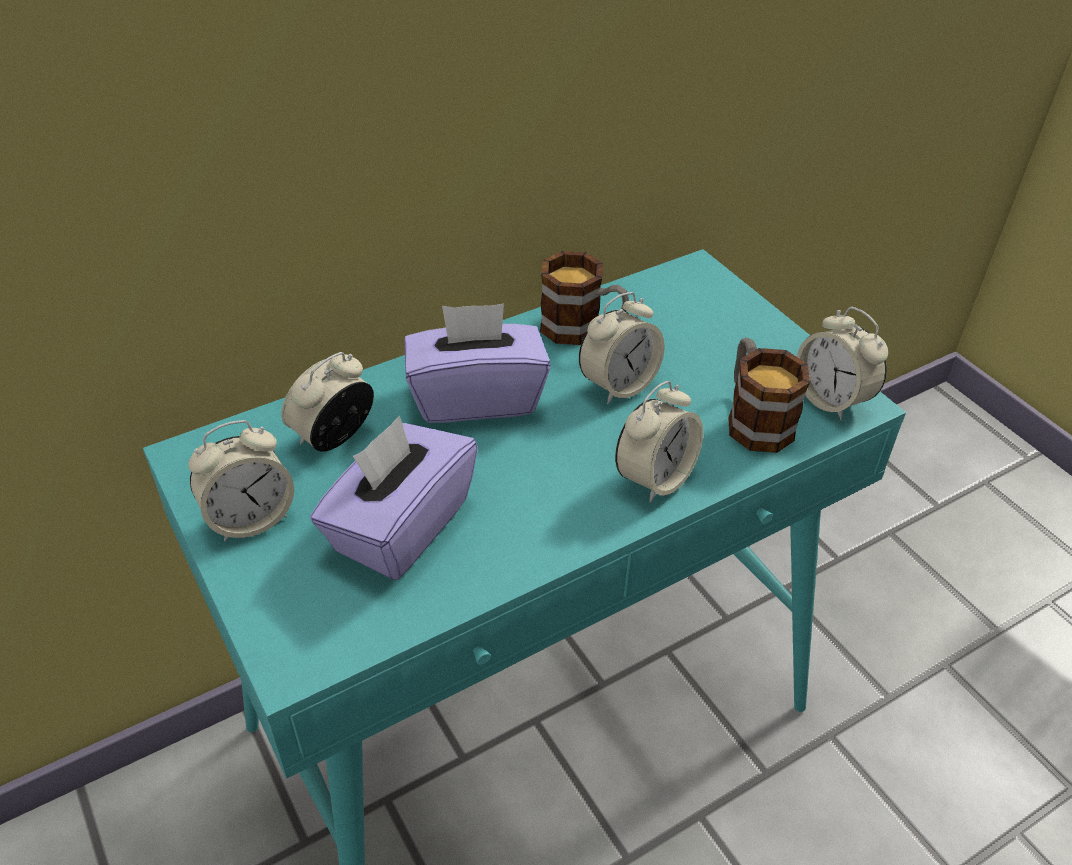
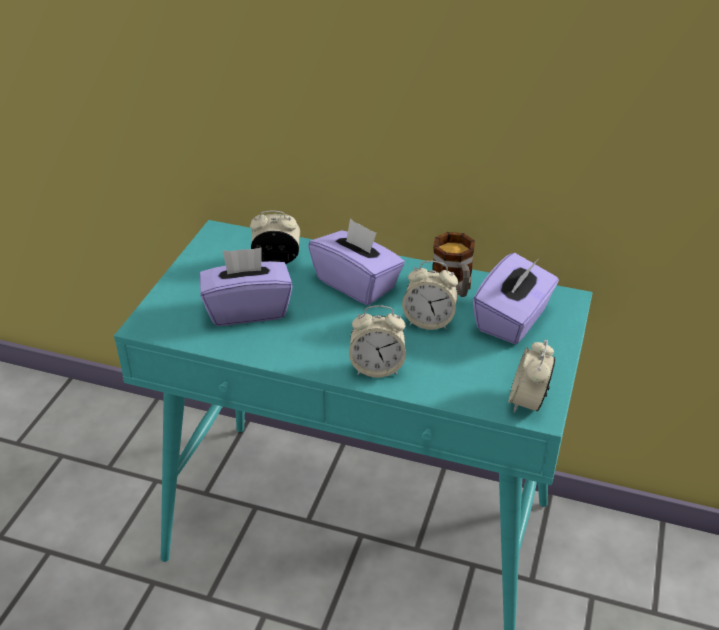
camera: 50 degrees right, 5 degrees down
(250, 518) = (204, 269): alarm clock -> none
(688, 325) = (513, 320): none -> purple tissue box
(754, 418) = (469, 380): mug -> none

